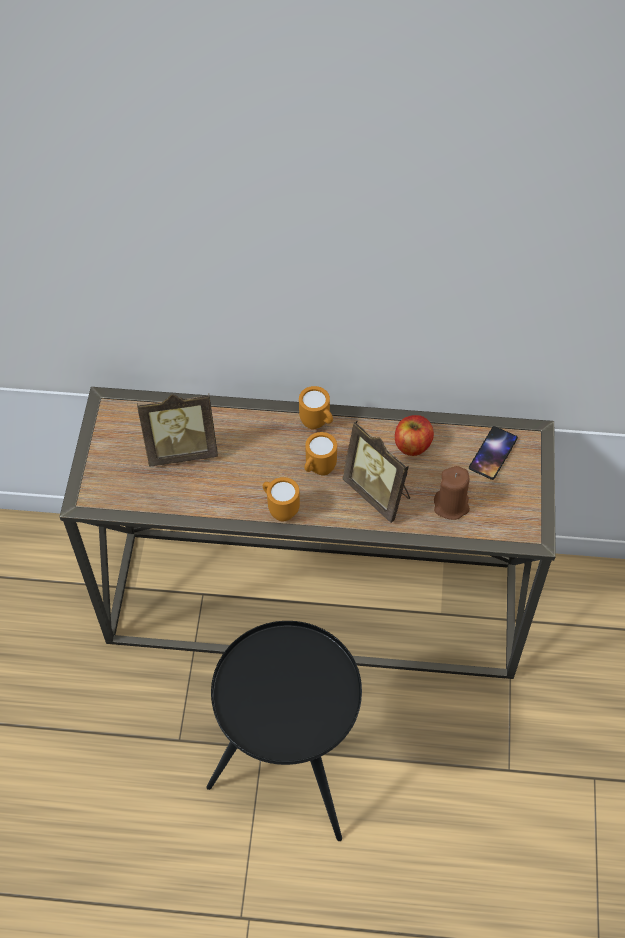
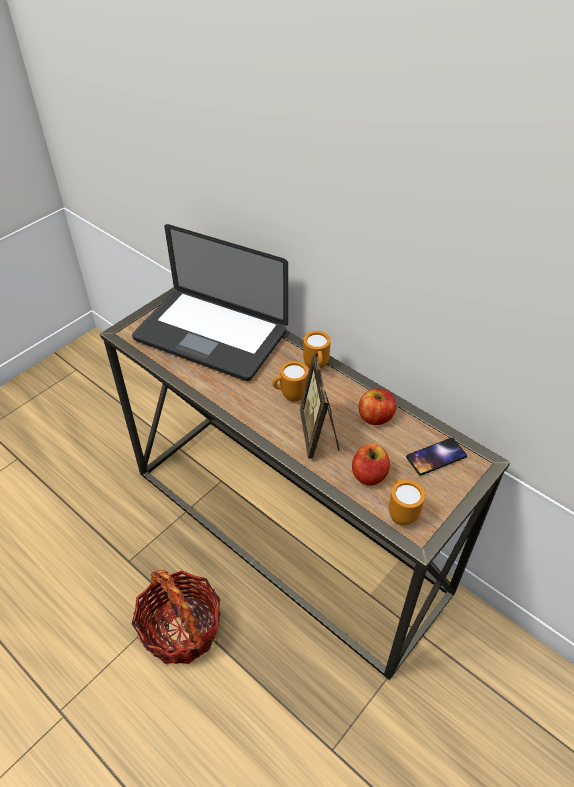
camera: 35 degrees right, 10 degrees down
(182, 450) = (210, 335): picture frame -> laptop
(280, 509) = (238, 405): orange mug -> orange mug (400, 512)
(291, 765) = (181, 628): black side table -> basket
(451, 505) = (369, 475): brown candle -> apple

